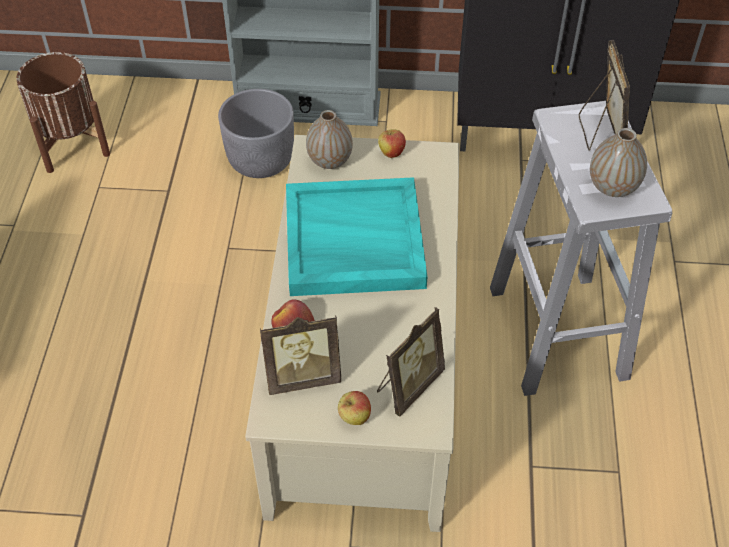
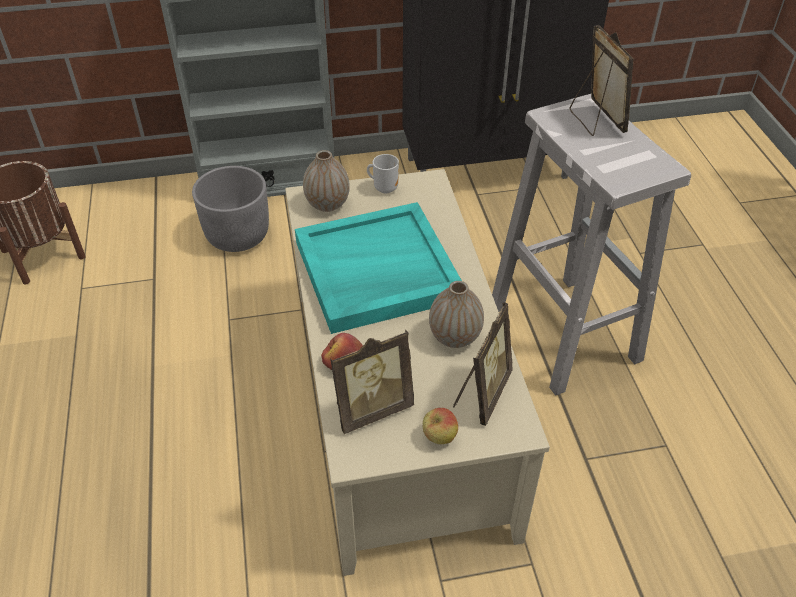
camera: 15 degrees left, 5 degrees down
(391, 153) = (384, 188): apple -> mug
(612, 187) = (628, 162): vase -> vase (455, 337)

